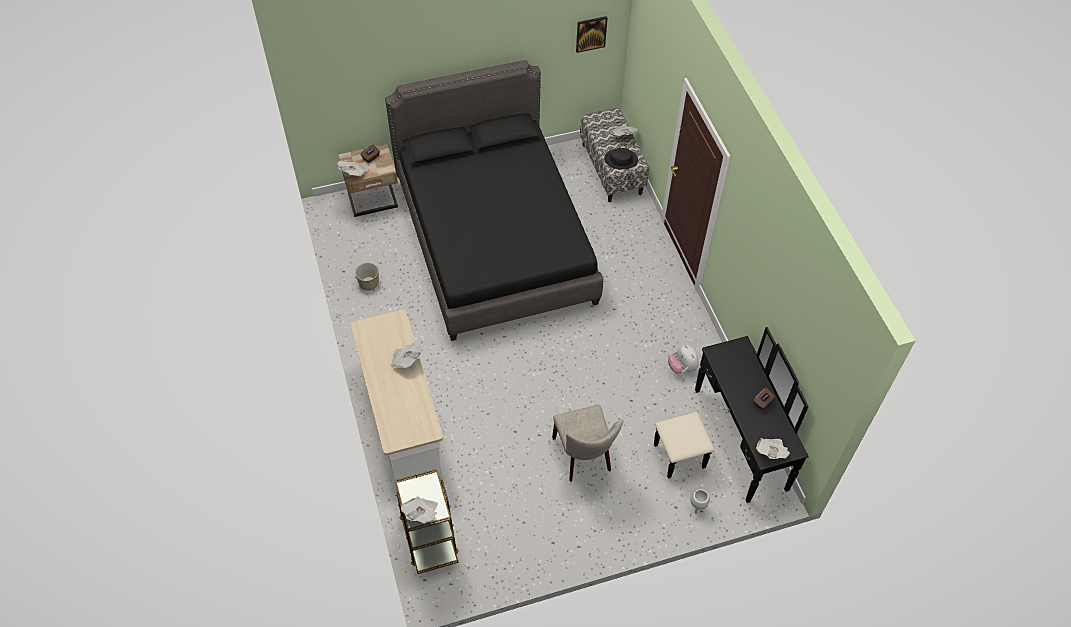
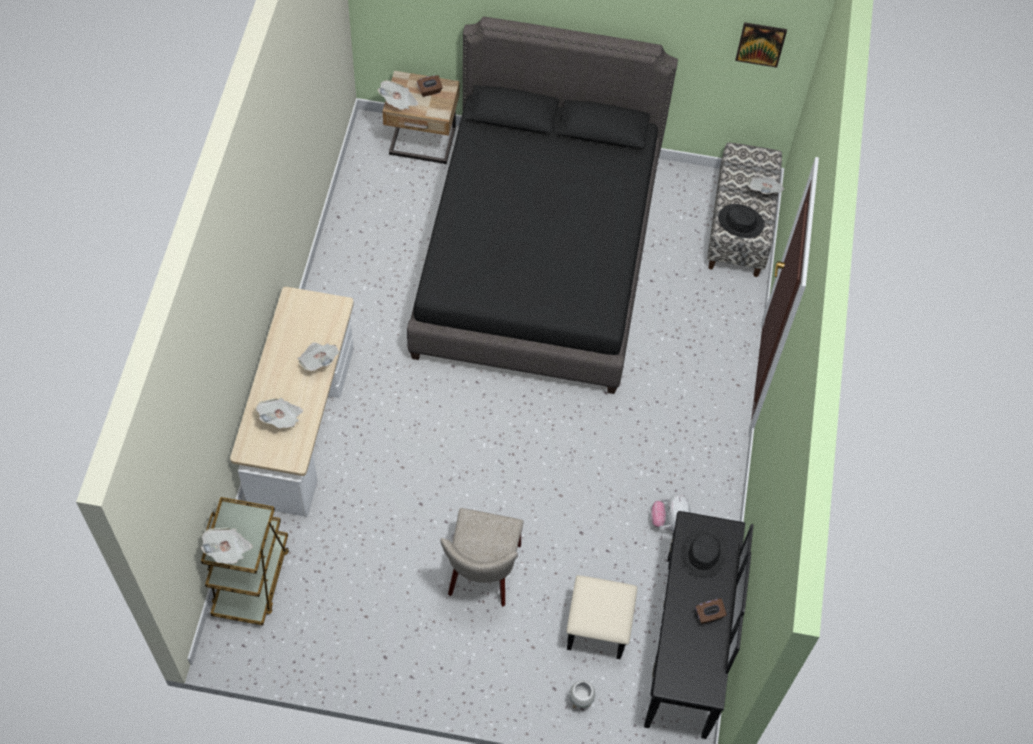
camera: 25 degrees right, 5 degrees up
(368, 282) = (359, 243): planter -> none
(735, 366) = (704, 553): none -> black hat
(771, 452) = (680, 681): newspaper -> newspaper (281, 418)

